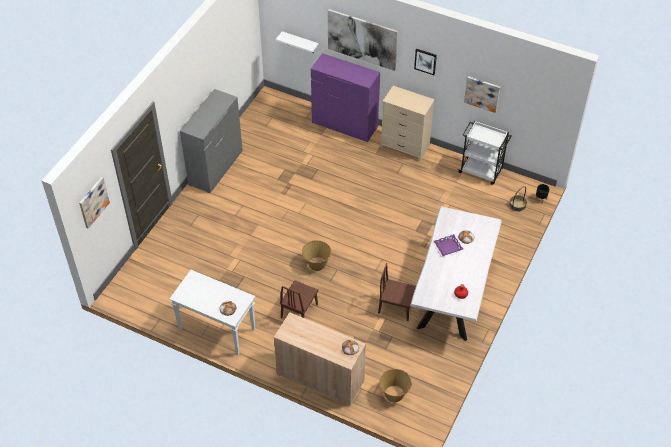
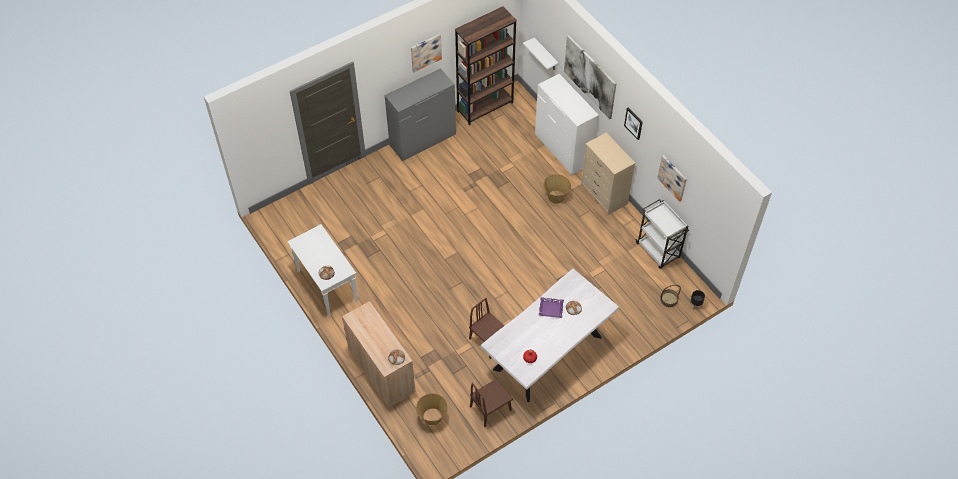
camera: 30 degrees right, 5 degrees up
(93, 202) = (259, 130): picture -> picture (425, 52)
(252, 118) = (485, 107): none -> brown bookcase
(299, 311) = (404, 303): brown chair -> brown chair (490, 408)
(316, 264) = (448, 268): basket -> basket (555, 196)
(344, 125) = (563, 149): purple dresser -> white dresser

